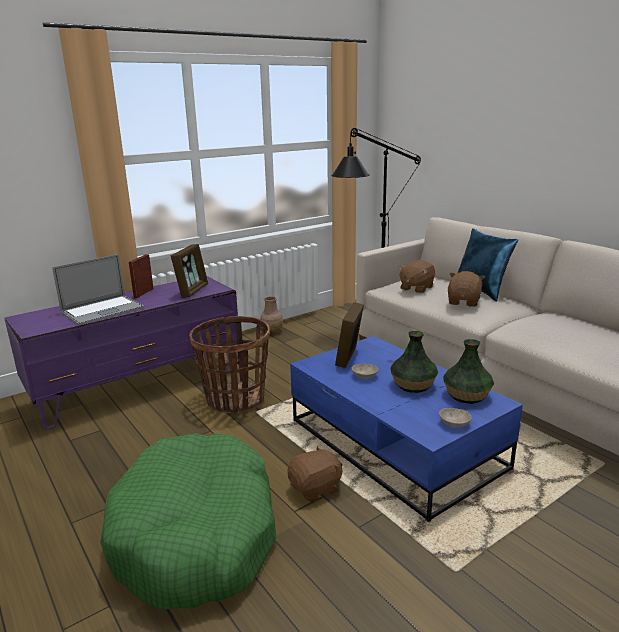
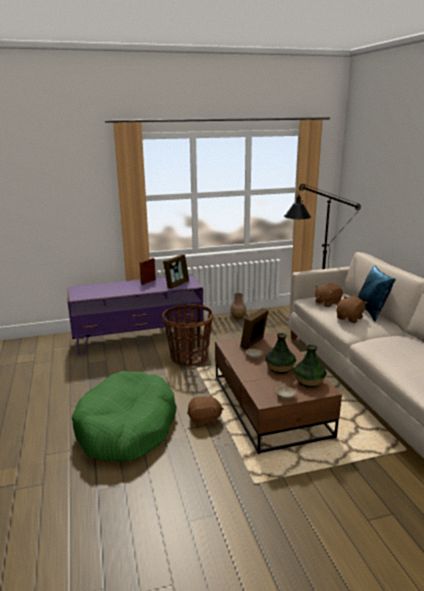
camera: 20 degrees right, 0 degrees up
(103, 310) = (119, 290): laptop -> none
(396, 444) = (270, 406): blue coffee table -> brown coffee table

